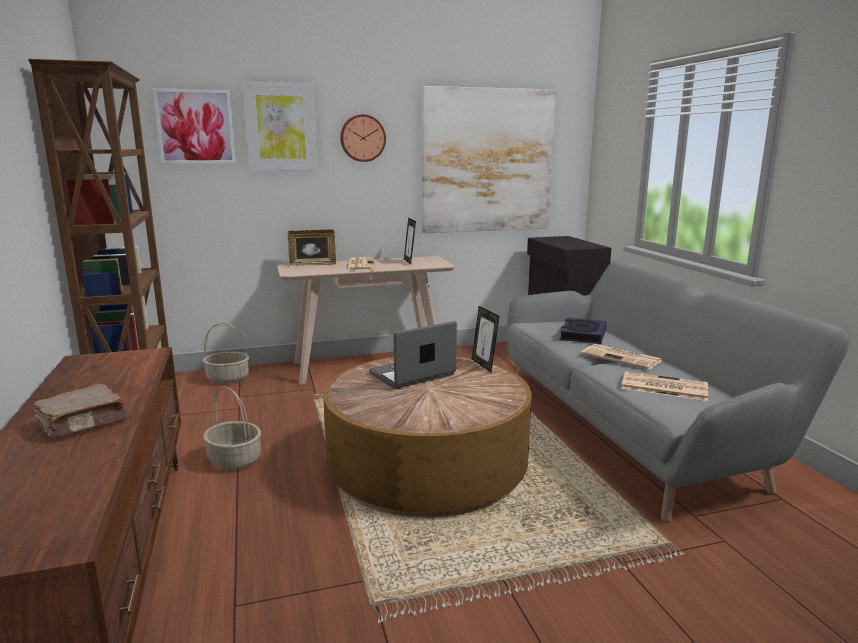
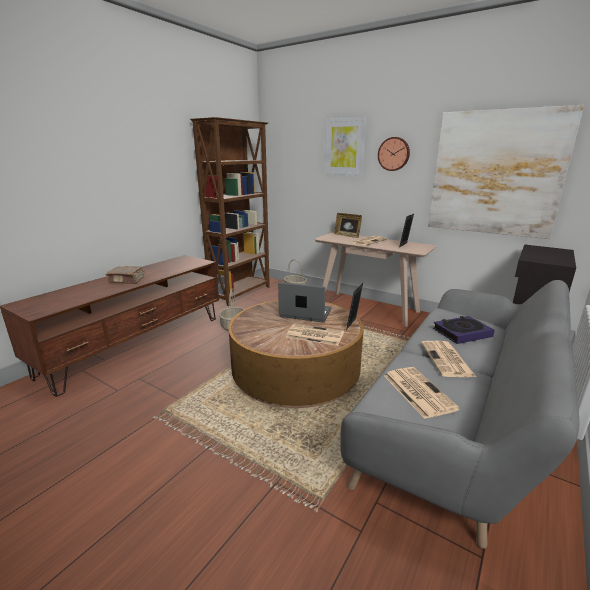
camera: 50 degrees right, 5 degrees up
(195, 127) = (302, 147): picture -> none
(477, 389) = (314, 335): none -> newspaper

